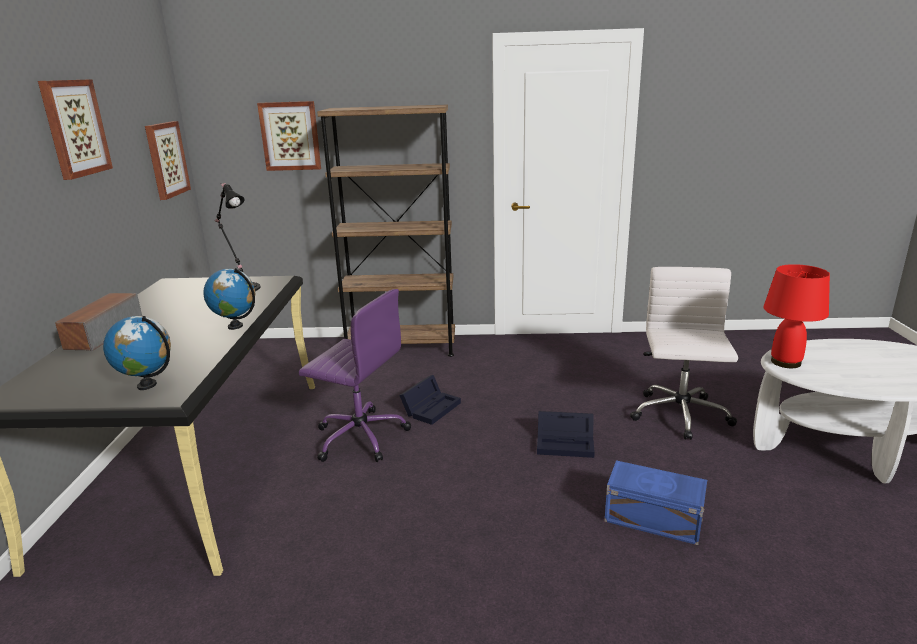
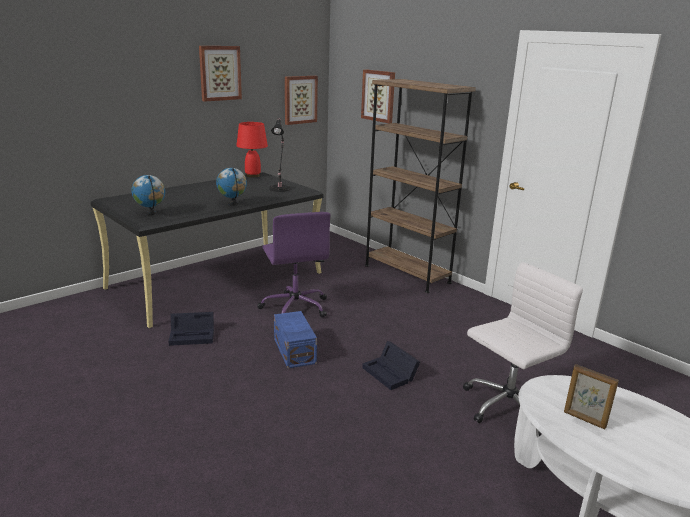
camera: 45 degrees right, 0 degrees up
(104, 333) = (187, 188): speaker -> none
(431, 407) = (357, 313): black storage box -> black storage box (193, 335)
(654, 520) = (353, 439): blue storage box -> blue storage box (294, 351)
(785, 362) = (550, 387): red table lamp -> red table lamp (252, 175)
(845, 372) = (584, 420): none -> picture frame

